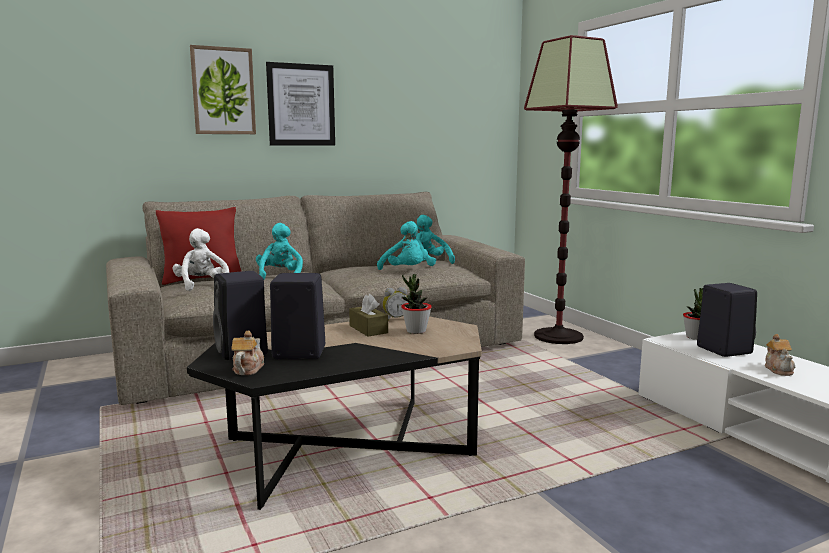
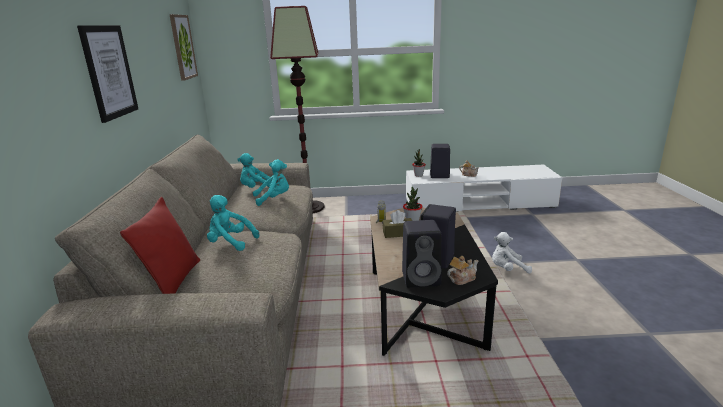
camera: 65 degrees left, 10 degrees up
(202, 286) = (218, 281): white plush toy -> white plush toy (507, 269)
(223, 91) = (56, 67): picture -> picture (182, 47)
(247, 369) = (462, 279): teapot -> teapot turned 120 degrees clockwise

